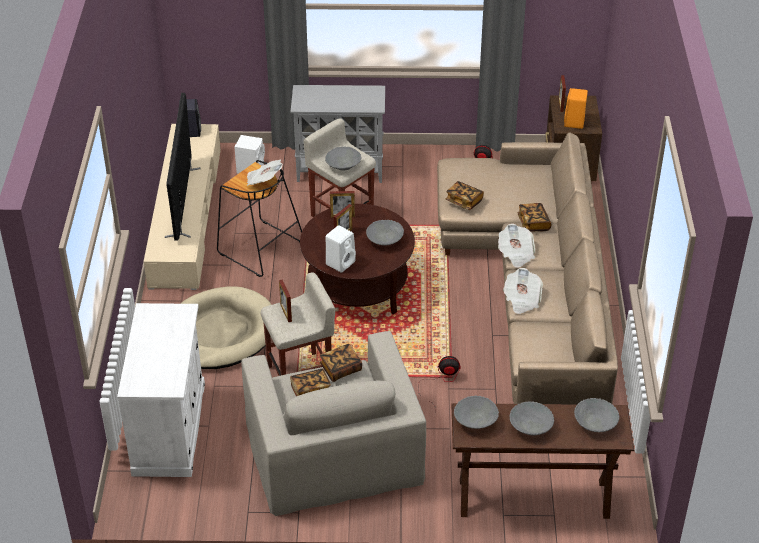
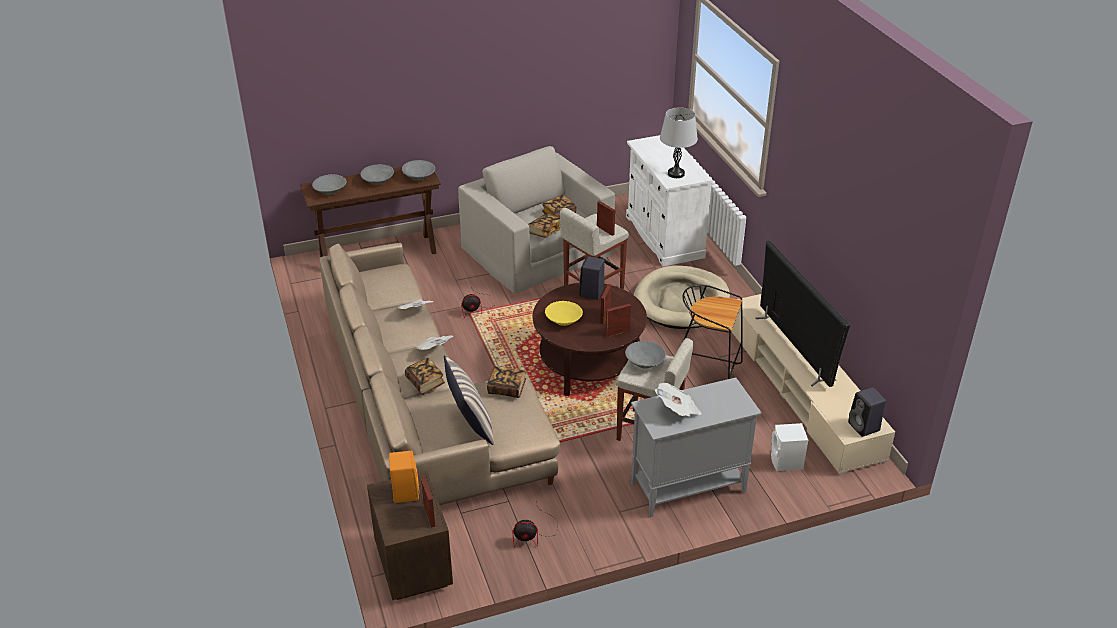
camera: 160 degrees right, 5 degrees down
(169, 322) = (676, 174): none -> grey table lamp
(263, 180) = (706, 313): newspaper -> newspaper (677, 410)
(341, 262) = (591, 293): white speaker -> black speaker
(385, 240) = (563, 320): grey bowl -> yellow bowl
(506, 179) = (470, 425): none -> pillow

